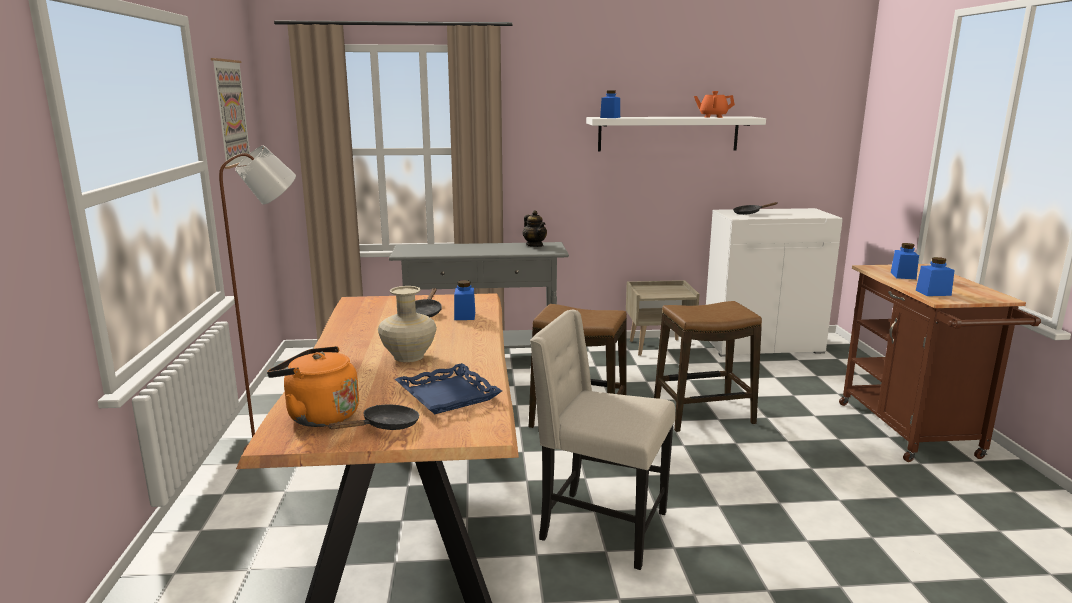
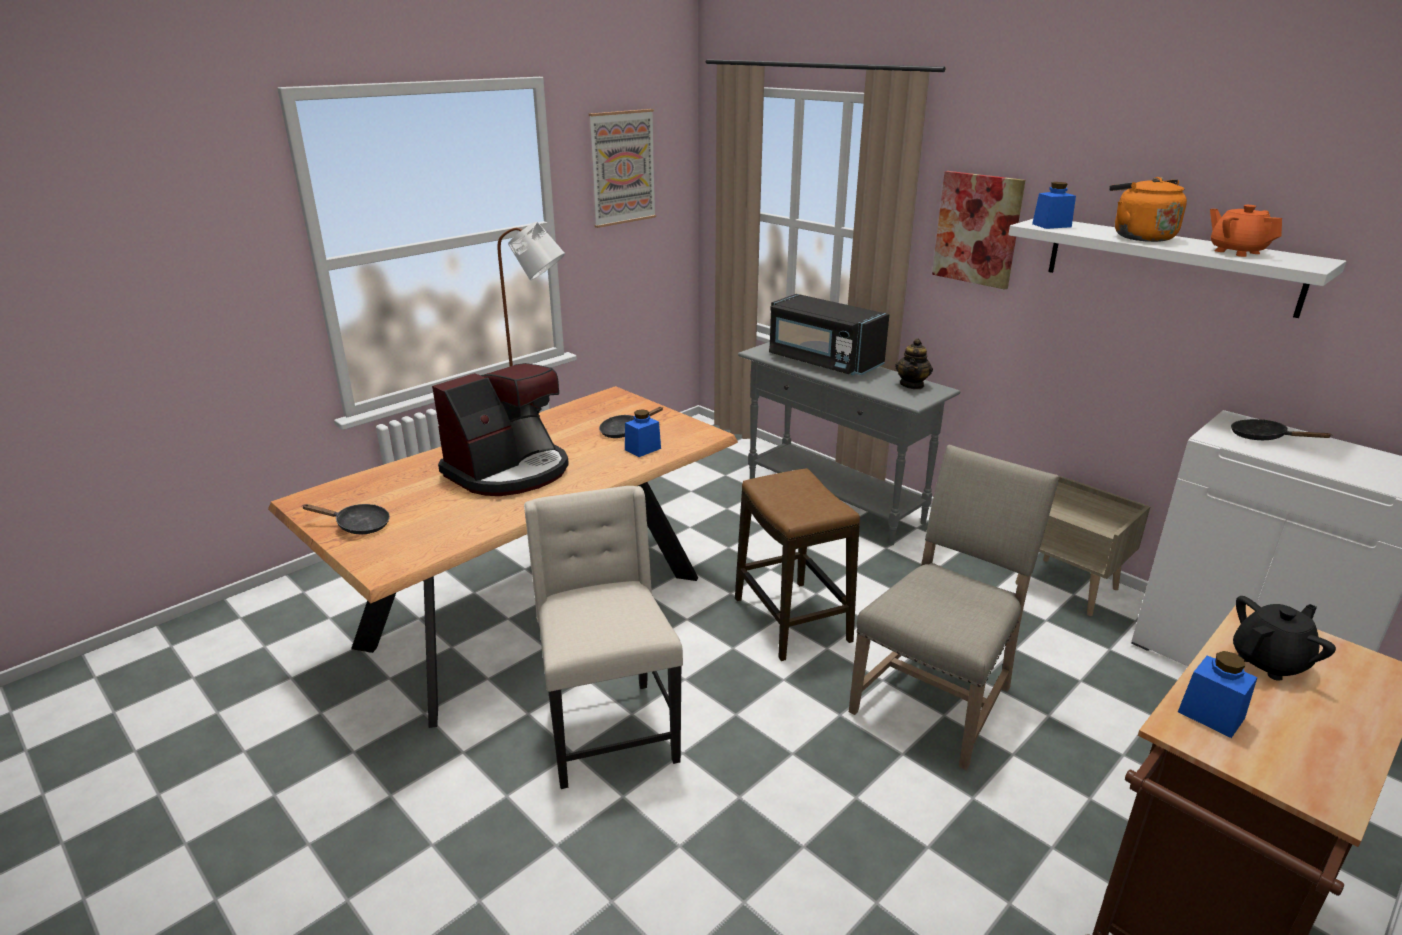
camera: 50 degrees right, 10 degrees up
(319, 416) = (355, 494): orange kettle -> orange kettle (1139, 237)
(408, 356) = (509, 471): beige vase -> coffee machine
(447, 395) = (442, 522): blue tray -> none
(457, 248) = (823, 361): none -> black microwave
(544, 132) = (977, 229): none -> picture
(703, 414) = (937, 698): stool -> beige chair
(903, 276) = (1269, 662): blue jar -> black teapot

